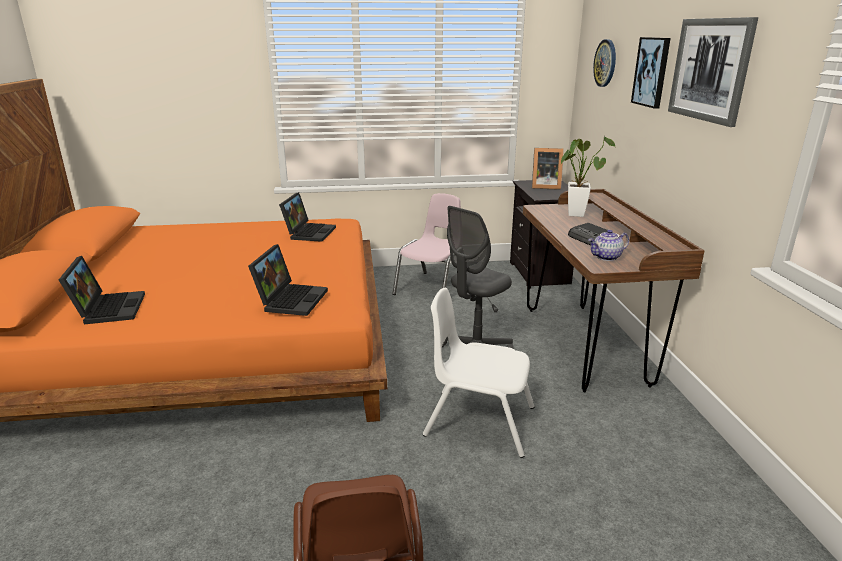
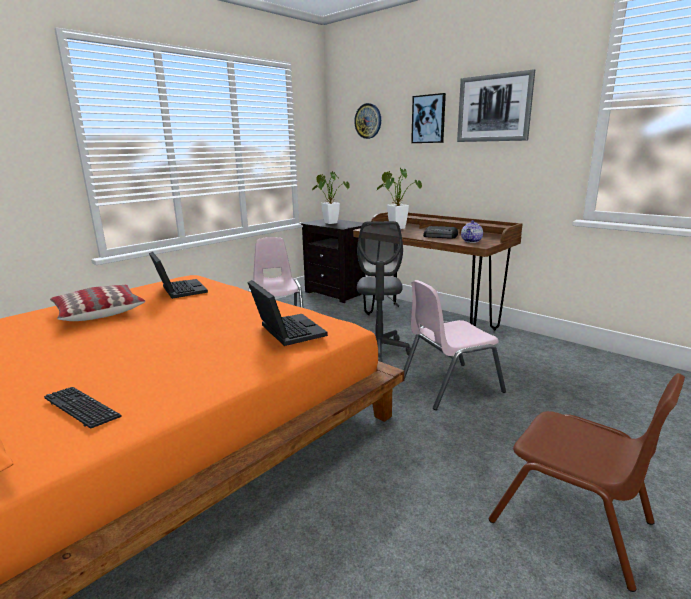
camera: 40 degrees left, 5 degrees down
(108, 308) = (82, 408): laptop -> keyboard
(233, 237) = (98, 312): none -> pillow
(479, 421) = (449, 386): white chair -> pink chair
(544, 186) = (329, 222): picture frame -> potted plant

